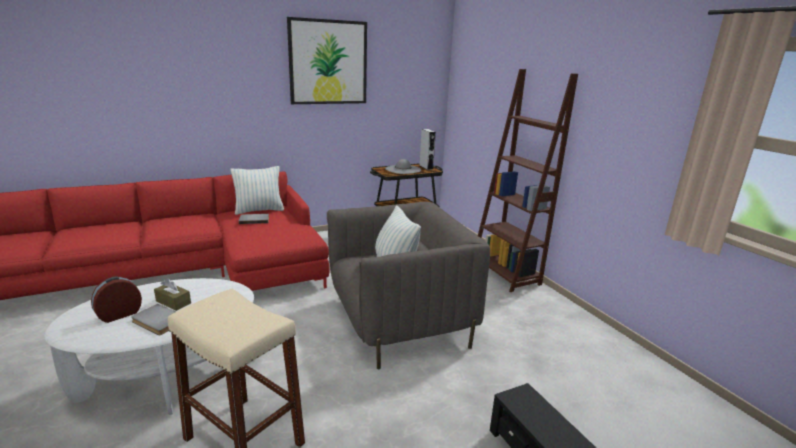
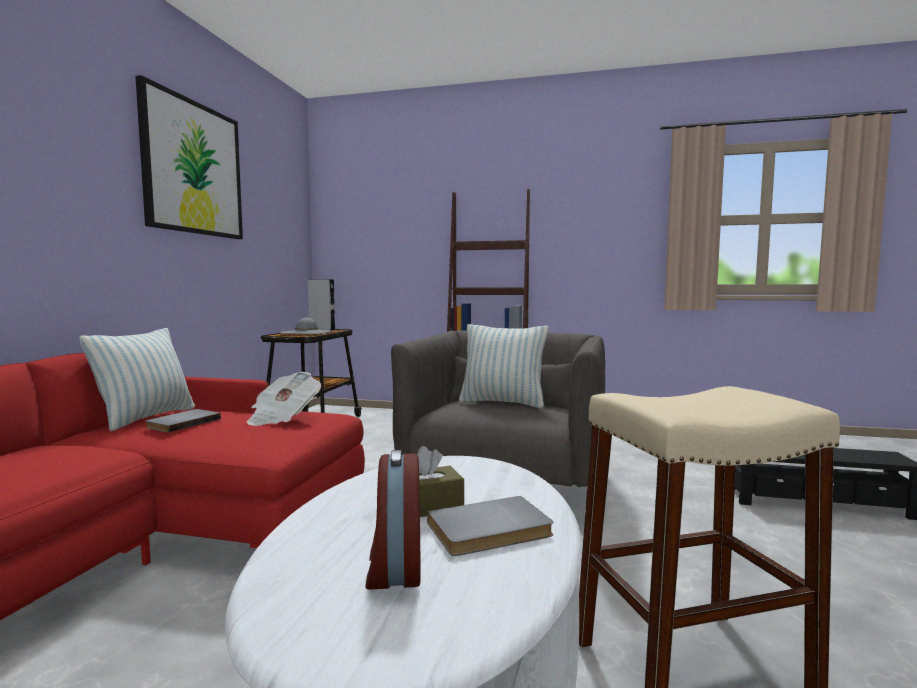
camera: 50 degrees left, 15 degrees down
(285, 232) = (283, 417): none -> newspaper

